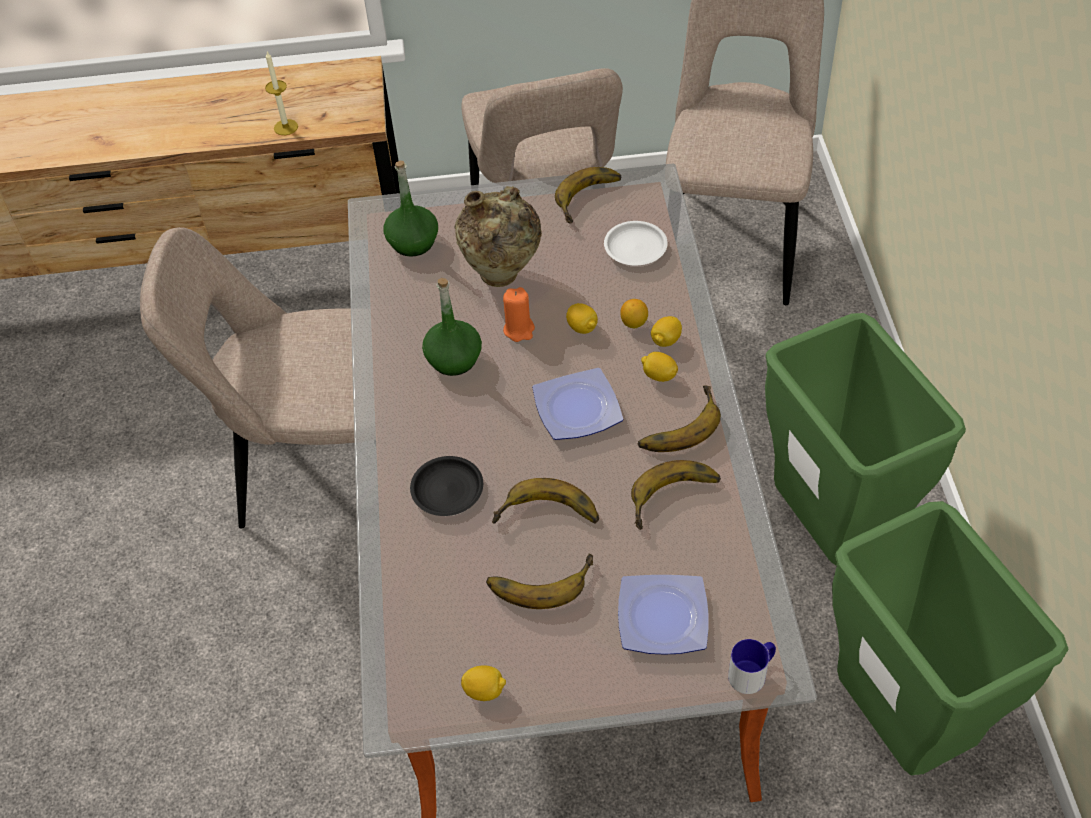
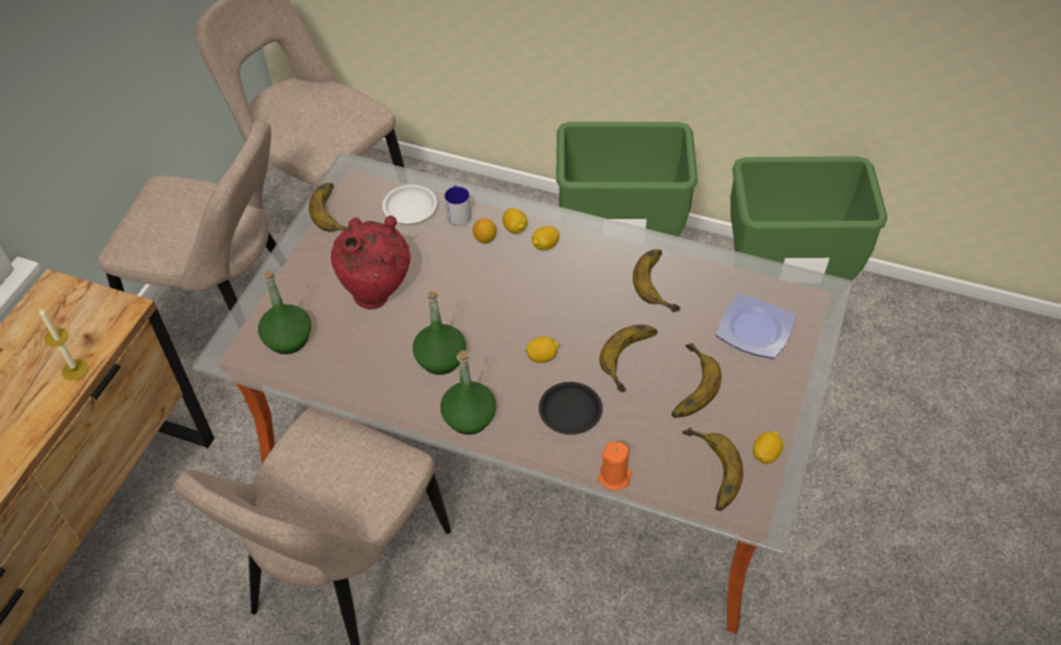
camera: 65 degrees left, 0 degrees up
(395, 413) = (469, 418): none -> green bottle
(502, 278) = (378, 296): beige vase -> red vase
(519, 330) = (440, 307): orange candle -> orange candle (614, 477)
(579, 409) = (545, 302): plate -> none
(582, 327) = (467, 269): lemon -> lemon (542, 357)
(676, 424) = (596, 255): banana -> banana (707, 472)
(752, 673) = (820, 302): mug -> mug (458, 213)

